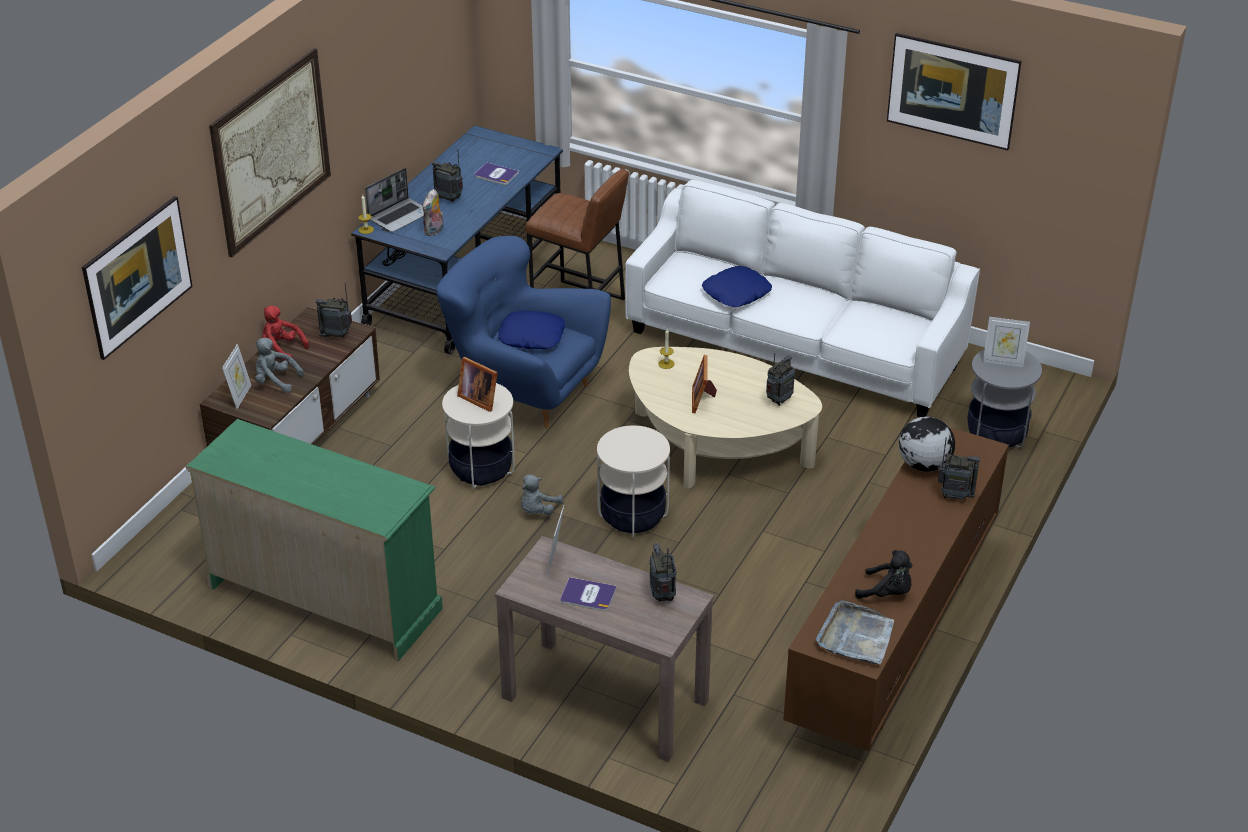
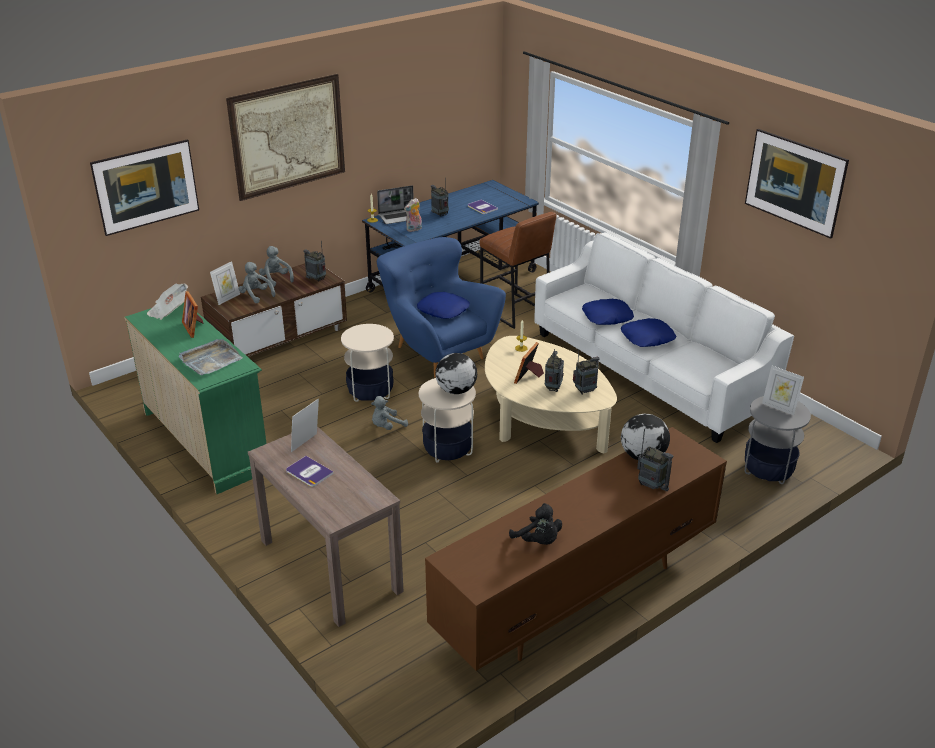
camera: 25 degrees right, 5 degrees down
(241, 442) = (169, 311): none -> newspaper
(281, 349) = (276, 279): red plush toy -> grey plush toy
(479, 398) = (369, 335): picture frame -> picture frame (194, 327)
(642, 443) = (456, 390): none -> globe
(662, 596) = (361, 489): radio -> radio (553, 388)
(802, 310) = (647, 338): none -> blue pillow
(856, 636) = (486, 566): grey tray -> grey tray (210, 360)

